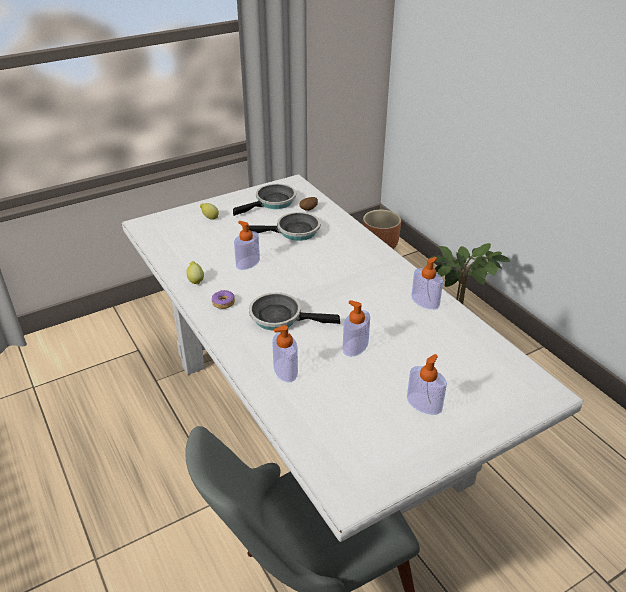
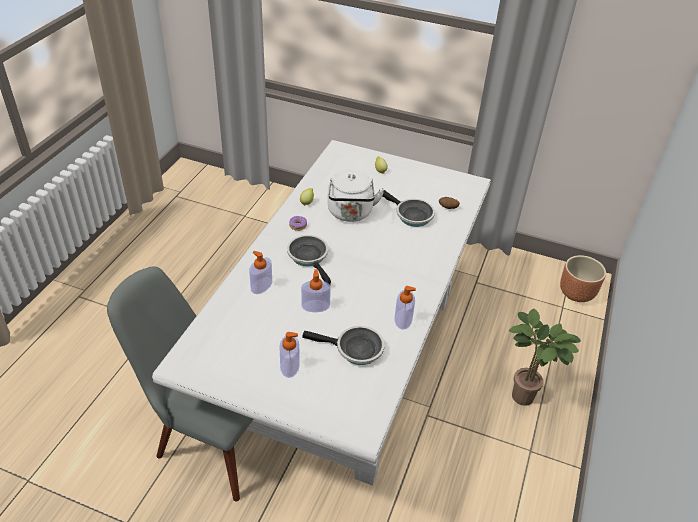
camera: 50 degrees right, 5 degrees up
(248, 263) = (350, 213): soap dispenser -> white kettle
(273, 202) = (435, 187): frying pan -> frying pan (355, 349)

